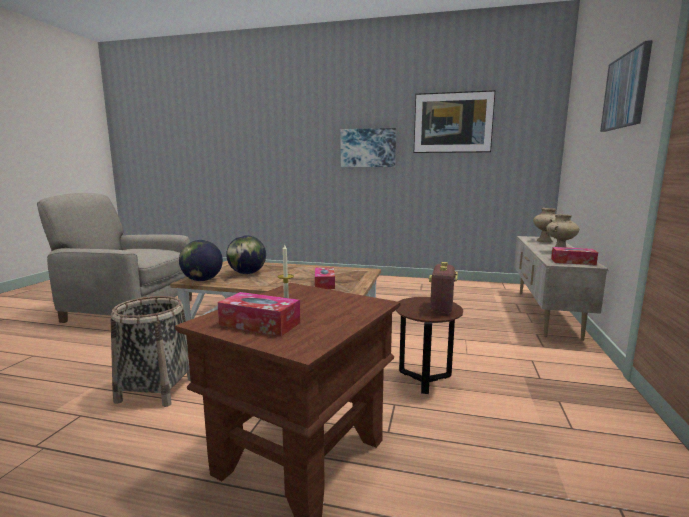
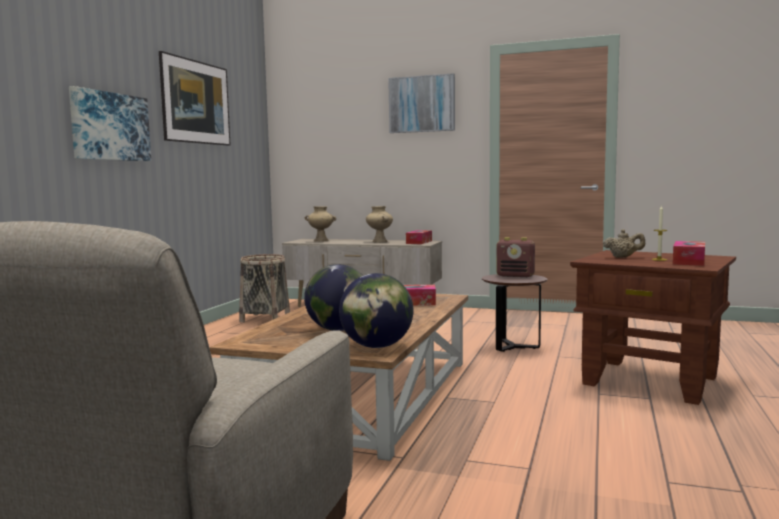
camera: 85 degrees left, 5 degrees down
(157, 389) = (580, 447): basket -> basket (265, 318)
(315, 301) = (623, 257): none -> beige teapot

